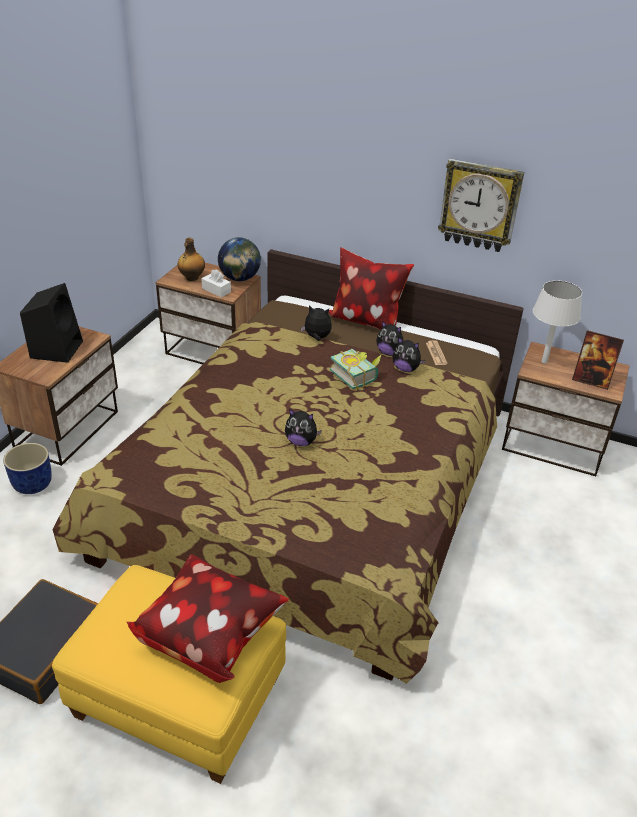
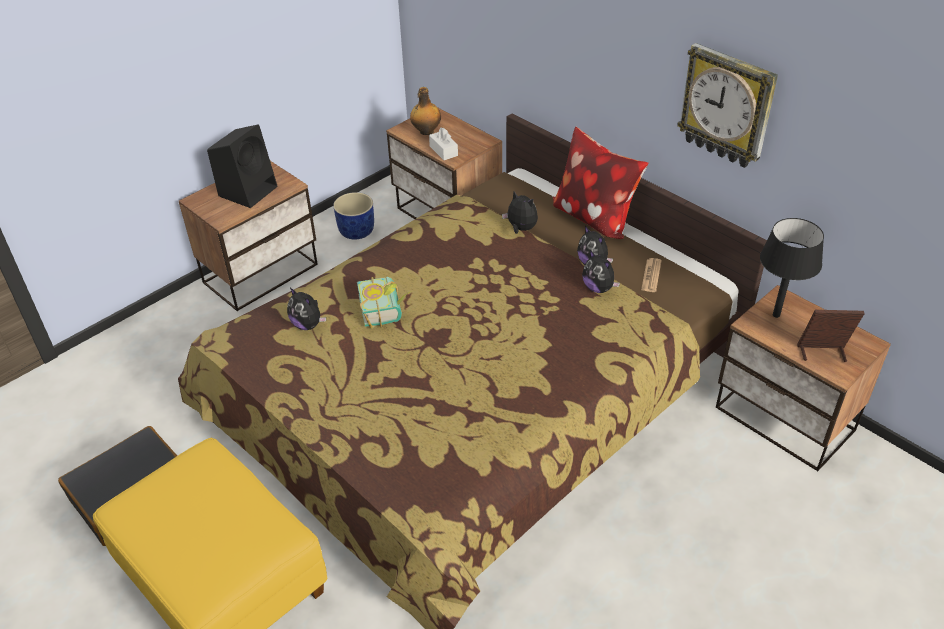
camera: 25 degrees right, 5 degrees up
(32, 483) = (202, 323): blue planter -> blue planter (356, 231)
(209, 634) = (234, 531): pillow -> none
(239, 279) = (476, 141): globe -> none
(301, 442) = (429, 349): plush toy -> plush toy (308, 324)
(357, 375) = (537, 284): book -> book (386, 310)
(544, 362) = (776, 315): white table lamp -> black table lamp
(591, 380) = (822, 353): picture frame -> picture frame turned 135 degrees clockwise

